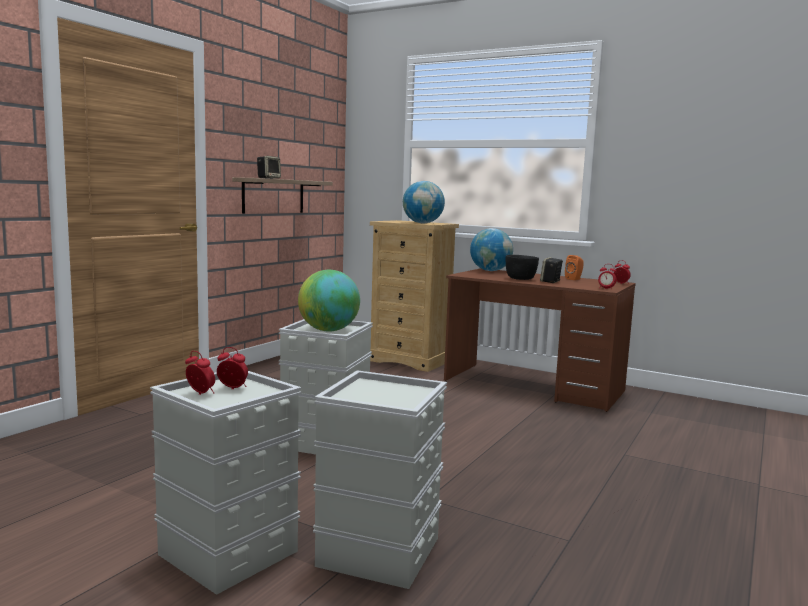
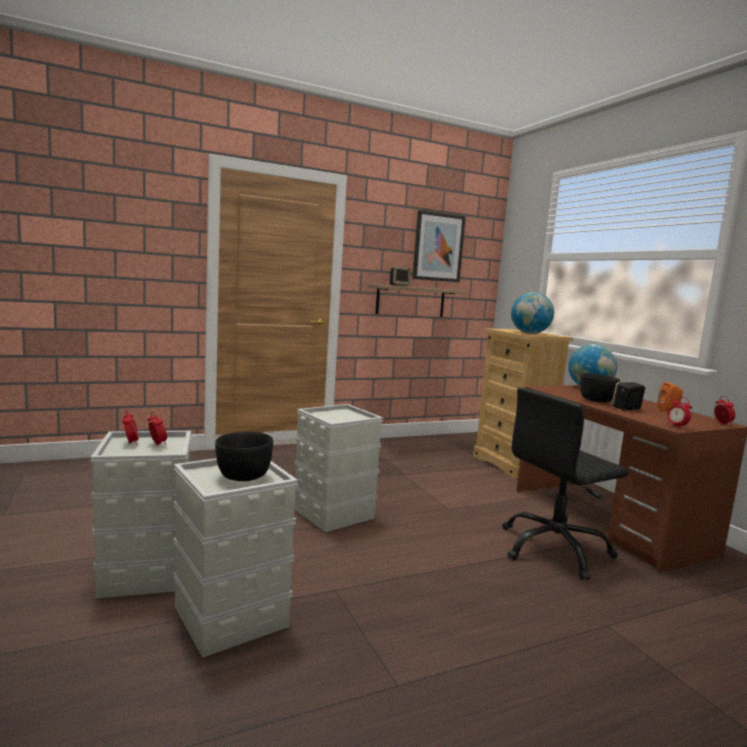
camera: 35 degrees right, 0 degrees up
(294, 132) = (438, 247): none -> picture
(328, 330) = (338, 417): globe -> none
(390, 393) = (242, 477): none -> black bowl
(530, 416) = (554, 549): none -> black office chair

